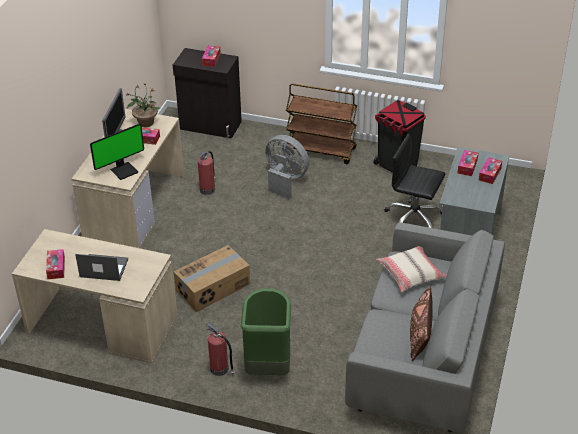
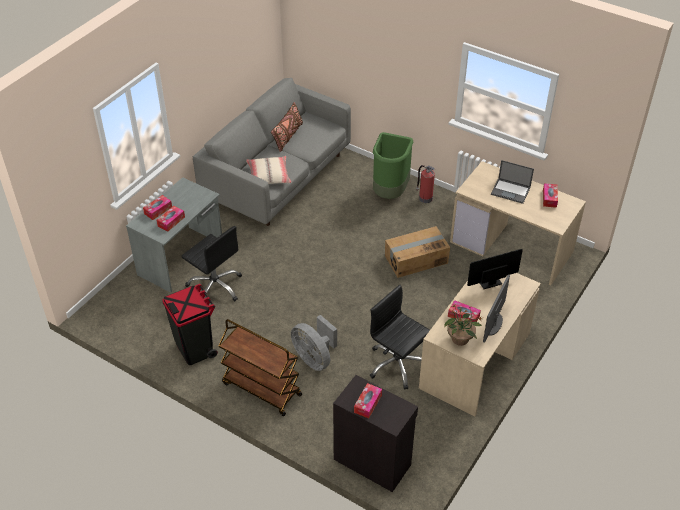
camera: 165 degrees left, 5 degrees up
(208, 189) = (397, 364): fire extinguisher -> black office chair

